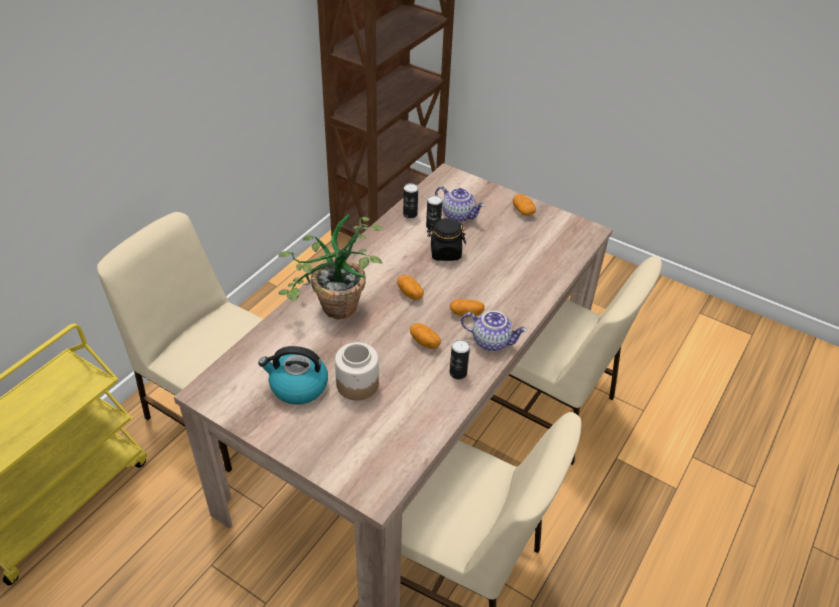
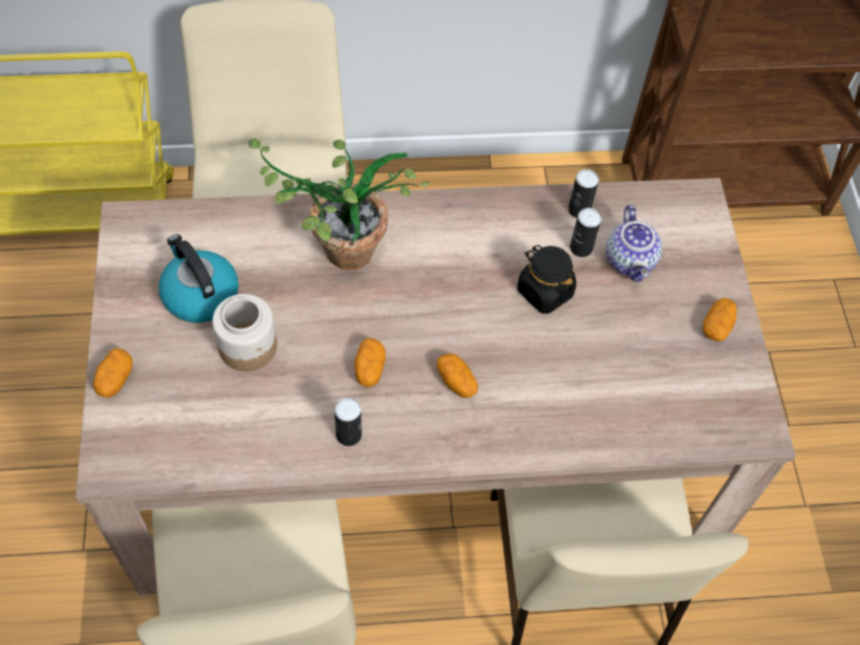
camera: 50 degrees right, 15 degrees up
(410, 293) = (436, 302): potato -> potato (115, 379)
(492, 341) = (433, 438): teapot -> none

